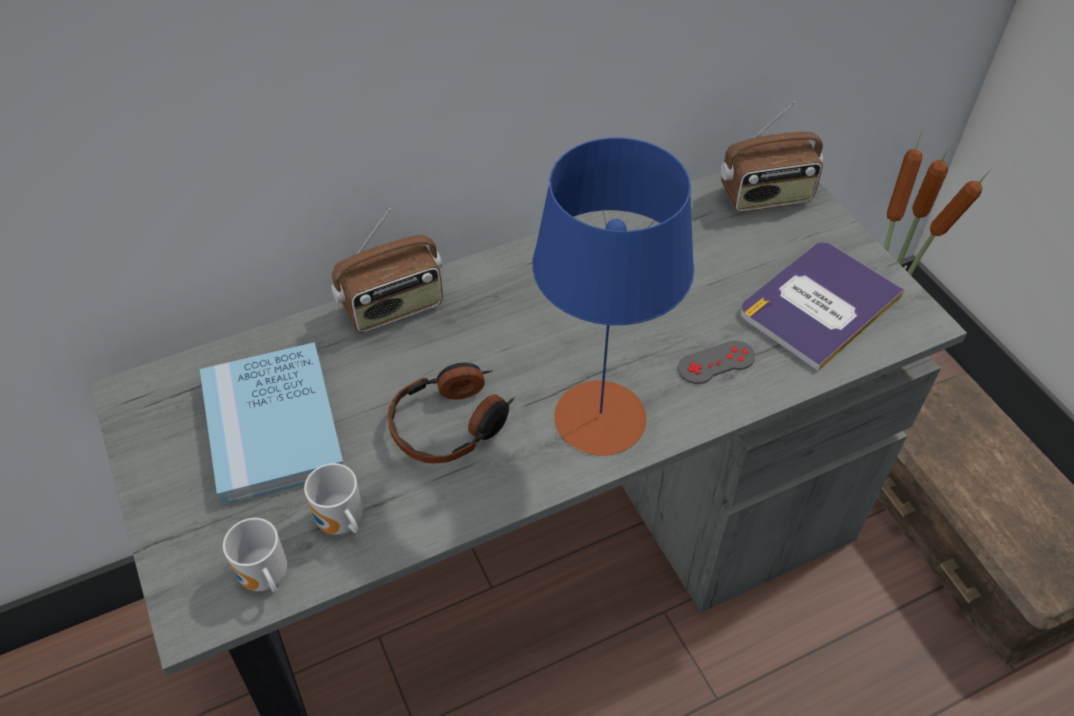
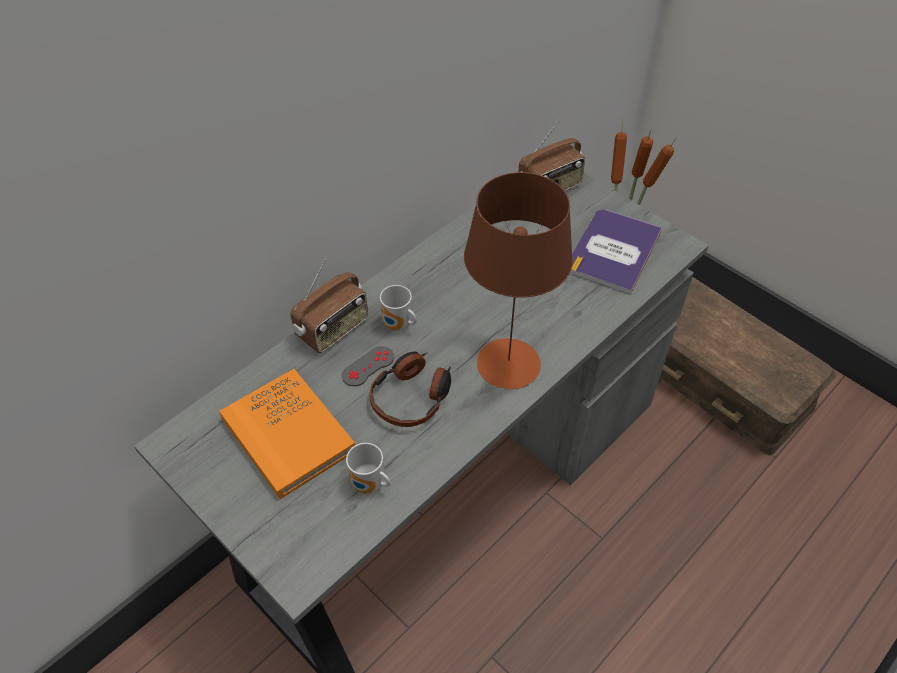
camera: 20 degrees left, 0 degrees up
(264, 579) = (335, 538): mug -> mug (398, 326)
(273, 426) = (288, 435): blue book -> orange book
(600, 417) = (508, 363): blue table lamp -> brown table lamp
(716, 362) = (566, 306): grey game controller -> grey game controller (368, 366)

